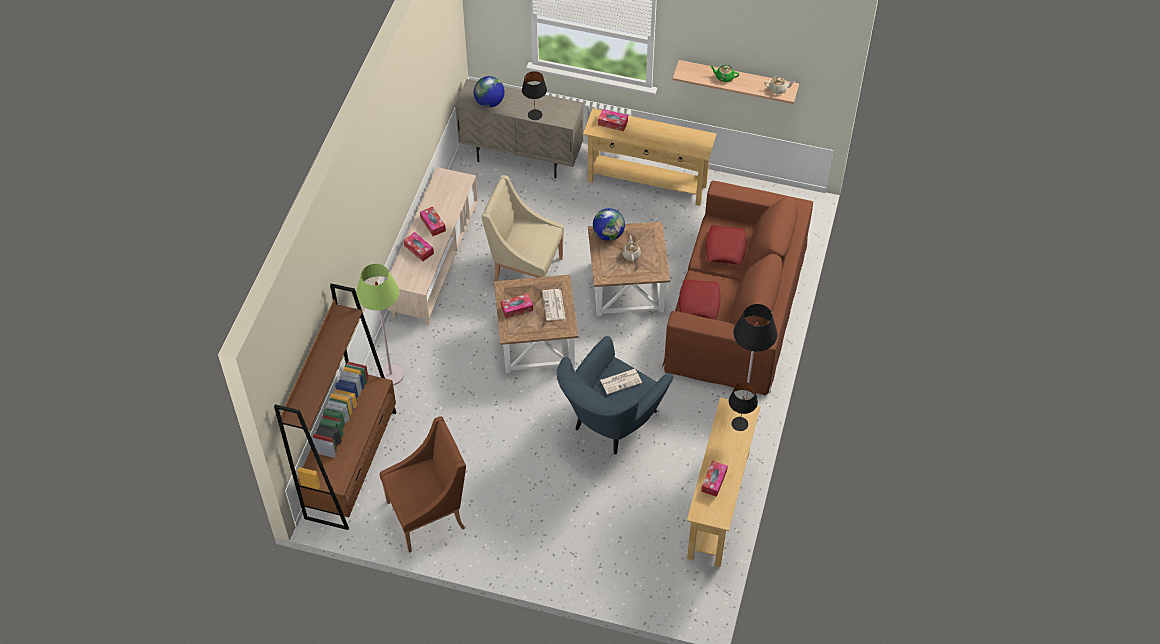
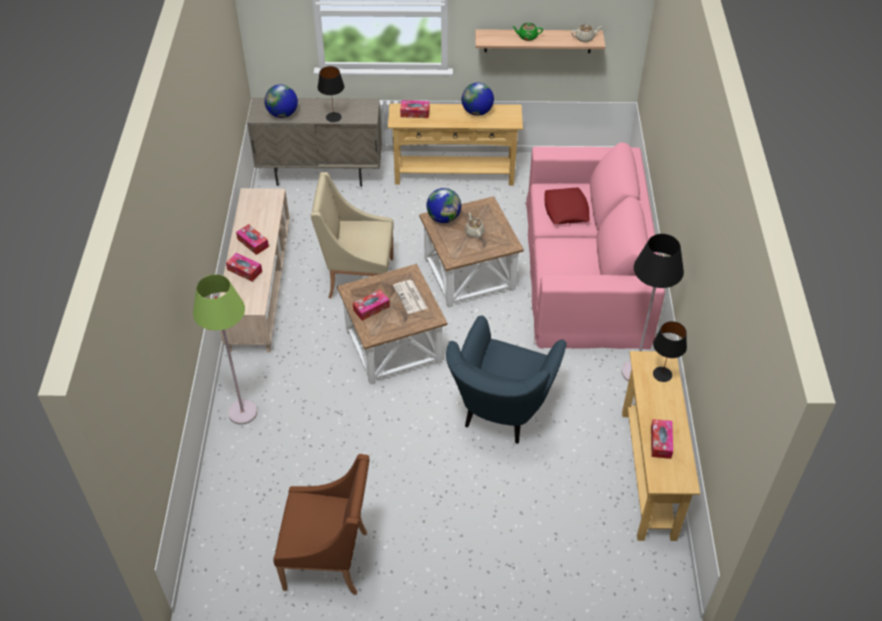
camera: 15 degrees left, 5 degrees down
(351, 464) = (222, 521): brown bookcase -> none
(428, 514) = (329, 559): brown armchair -> brown armchair turned 45 degrees clockwise
(621, 381) = (508, 360): newspaper -> none
(671, 133) = (477, 112): none -> globe
(699, 303) = (560, 266): red pillow -> none
(736, 307) = (586, 270): brown sofa -> pink sofa

